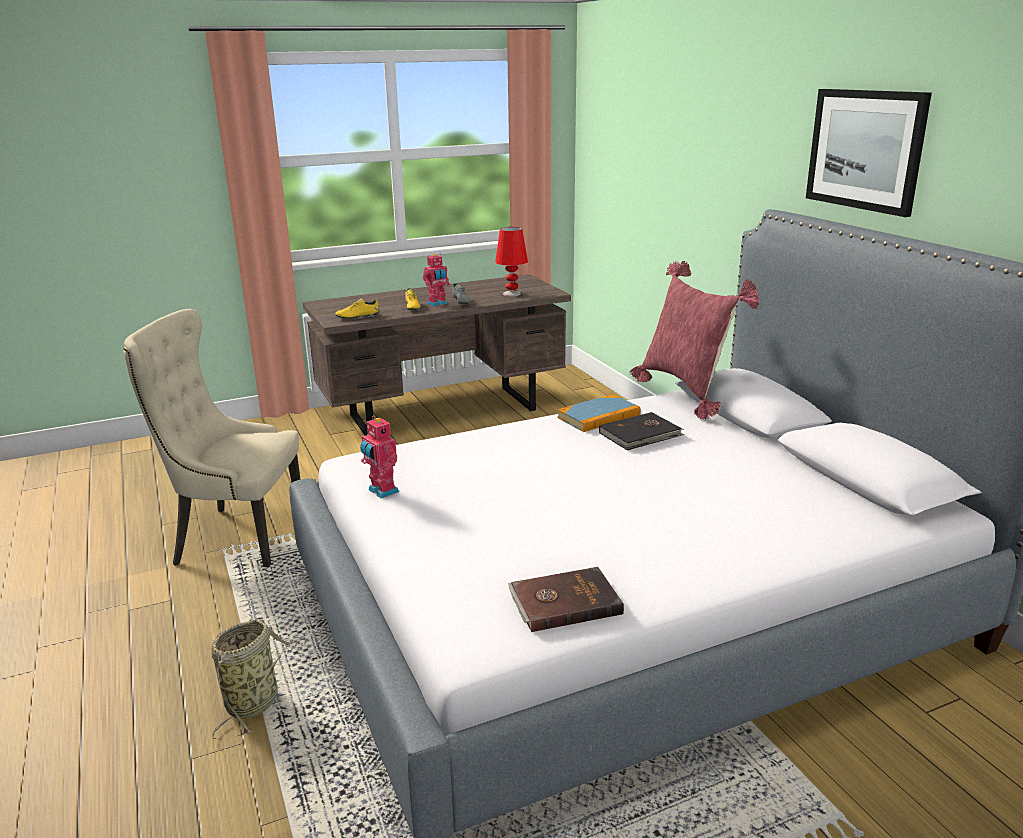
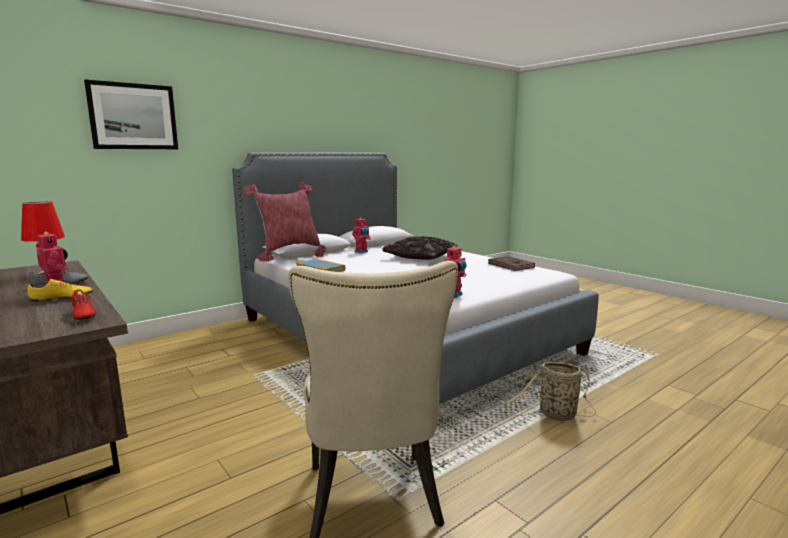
camera: 105 degrees left, 10 degrees down
(358, 316) = (83, 315): yellow shoe -> red shoe
(641, 435) = (345, 262): black book -> none
(685, 507) = (420, 257): none -> black pillow
(749, 455) = (361, 252): none -> toy robot
(865, 150) = (292, 118): picture -> picture (133, 116)

